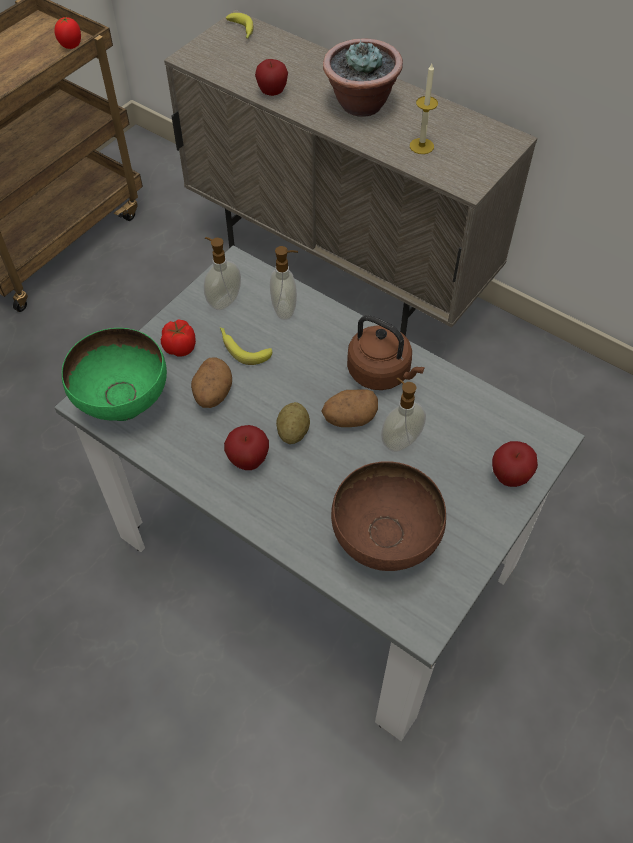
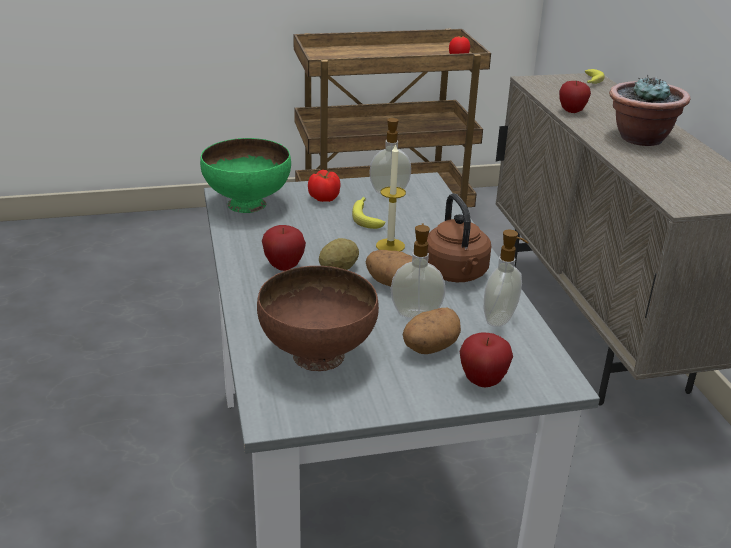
camera: 40 degrees right, 25 degrees down
(212, 394) = (311, 227): potato -> potato (429, 348)
(285, 309) = (428, 213): soap dispenser -> soap dispenser (500, 320)
(421, 146) = (666, 173): candle -> candle (390, 246)

